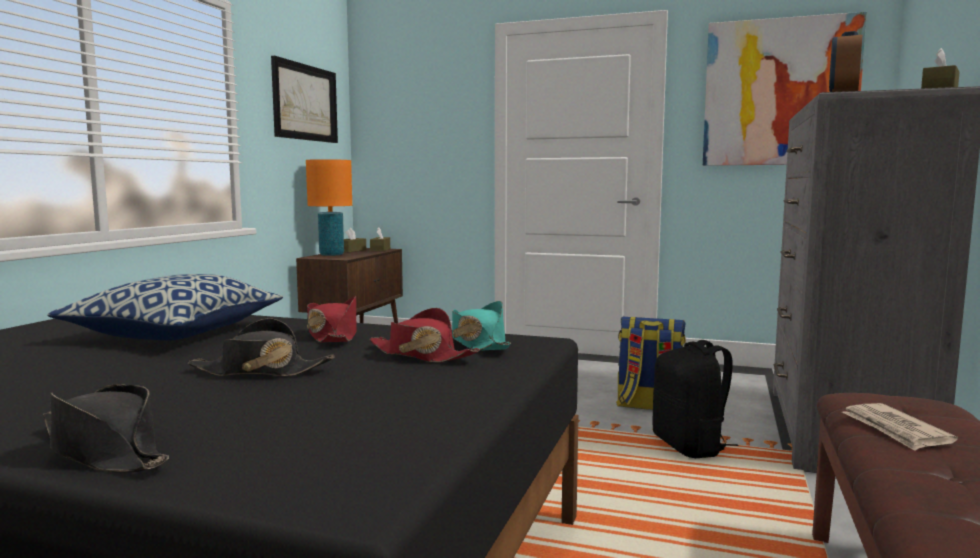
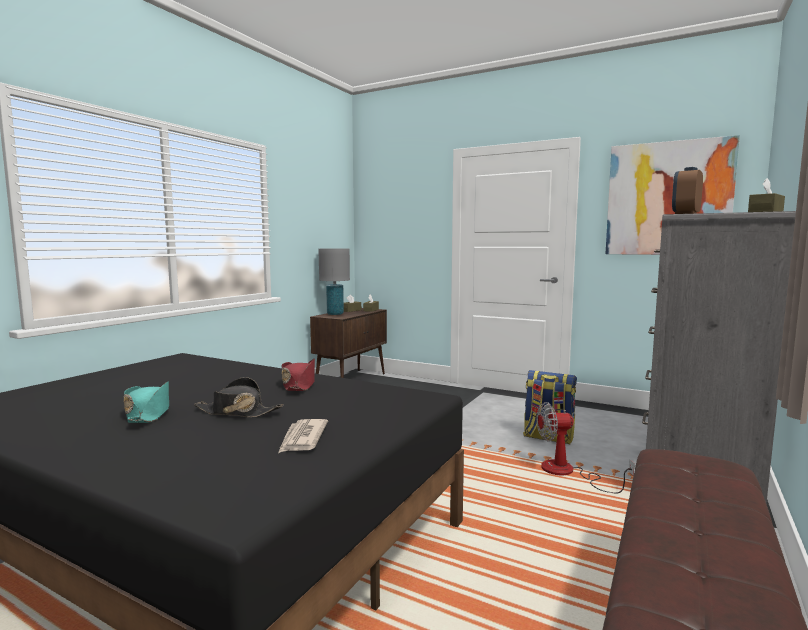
camera: 10 degrees right, 0 degrees up
(104, 450) = (117, 467): black hat -> none
(175, 333) = (203, 378): pillow -> none
(305, 102) = (319, 209): picture -> none
(331, 255) = (335, 314): orange table lamp -> grey table lamp
(421, 355) = (346, 404): red hat -> none
(478, 343) = (390, 396): turquoise hat -> turquoise hat (148, 413)
(690, 446) = (568, 473): black backpack -> fan
(895, 430) = (675, 486): newspaper -> newspaper (302, 438)

